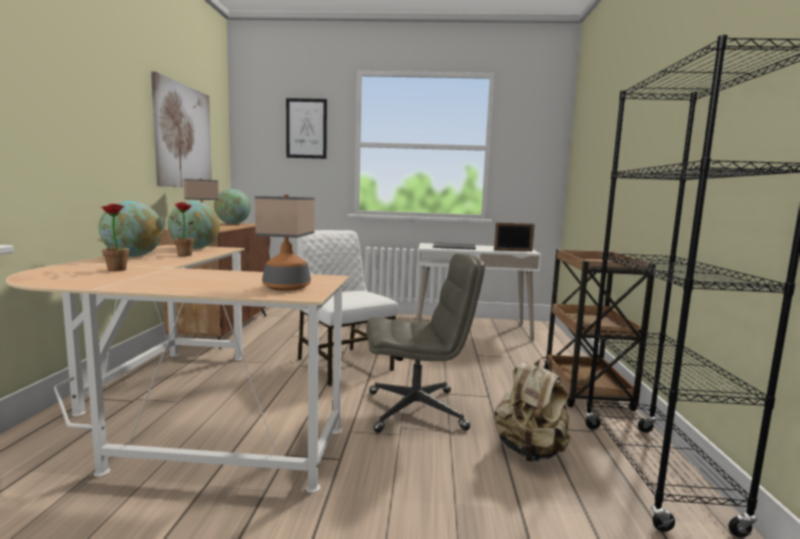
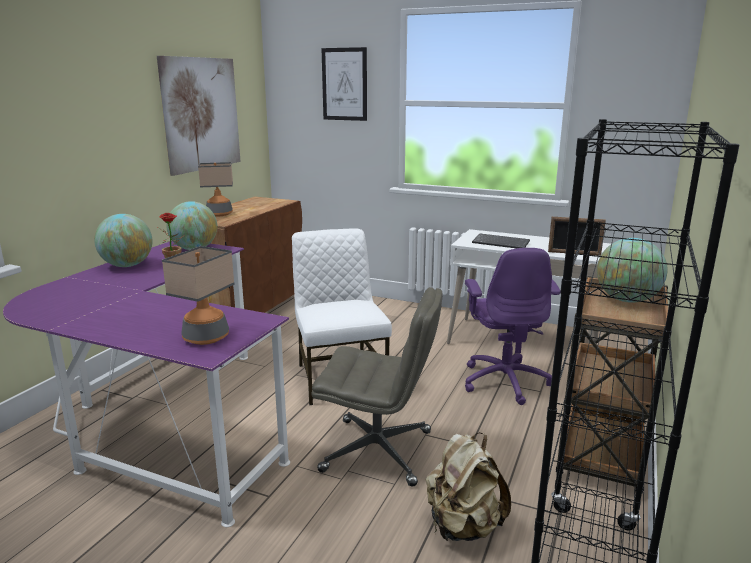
camera: 20 degrees right, 10 degrees up
(114, 269) = (93, 292): potted plant -> none
(182, 415) = (163, 420): beige desk -> purple desk
(233, 224) = (261, 201): globe -> globe (626, 300)
(479, 353) = (505, 381): none -> purple office chair

